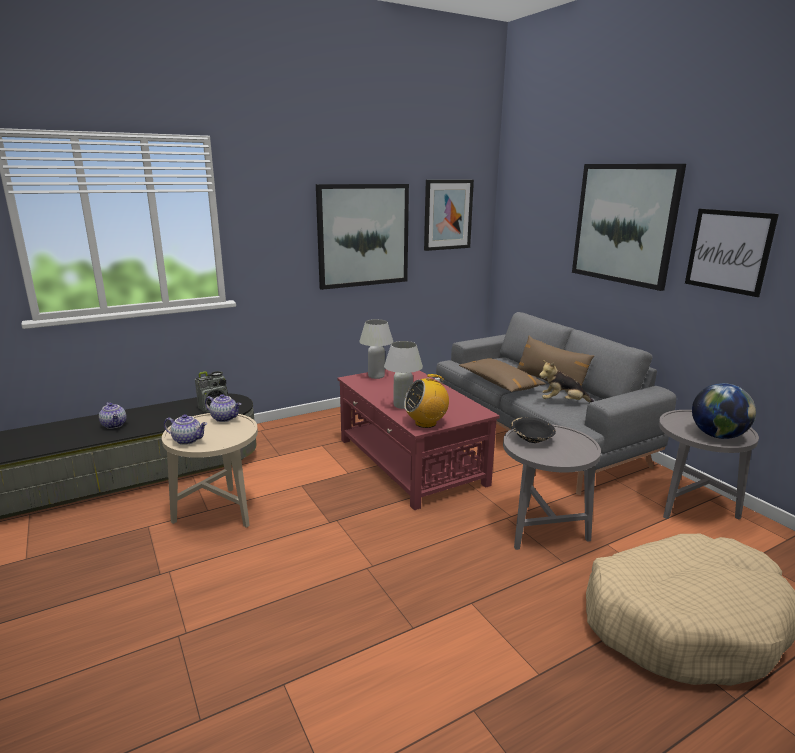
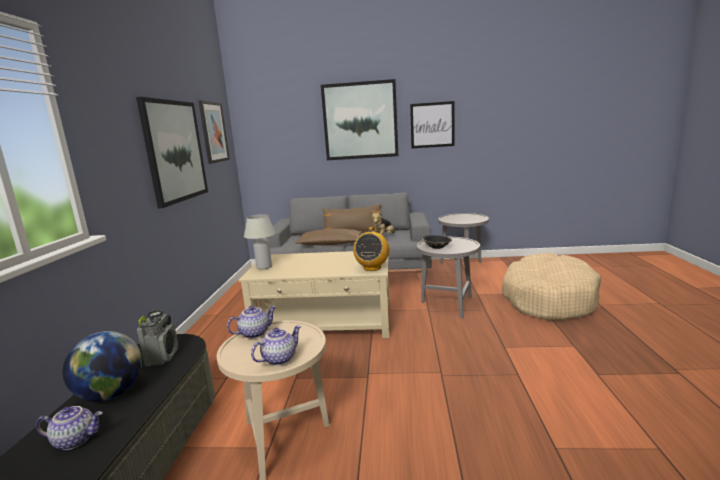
camera: 55 degrees left, 5 degrees down
(402, 405) = (333, 269): white table lamp -> none
(410, 461) = (325, 321): red coffee table -> beige coffee table
(717, 435) = (473, 219): globe -> globe (111, 394)

